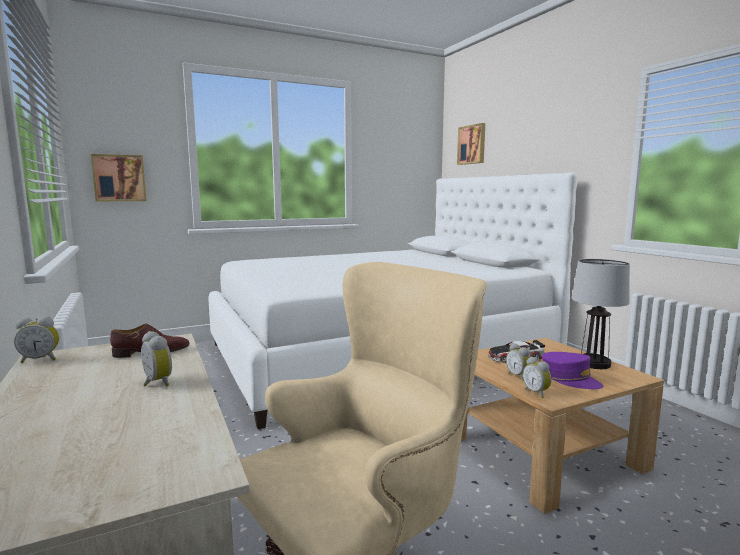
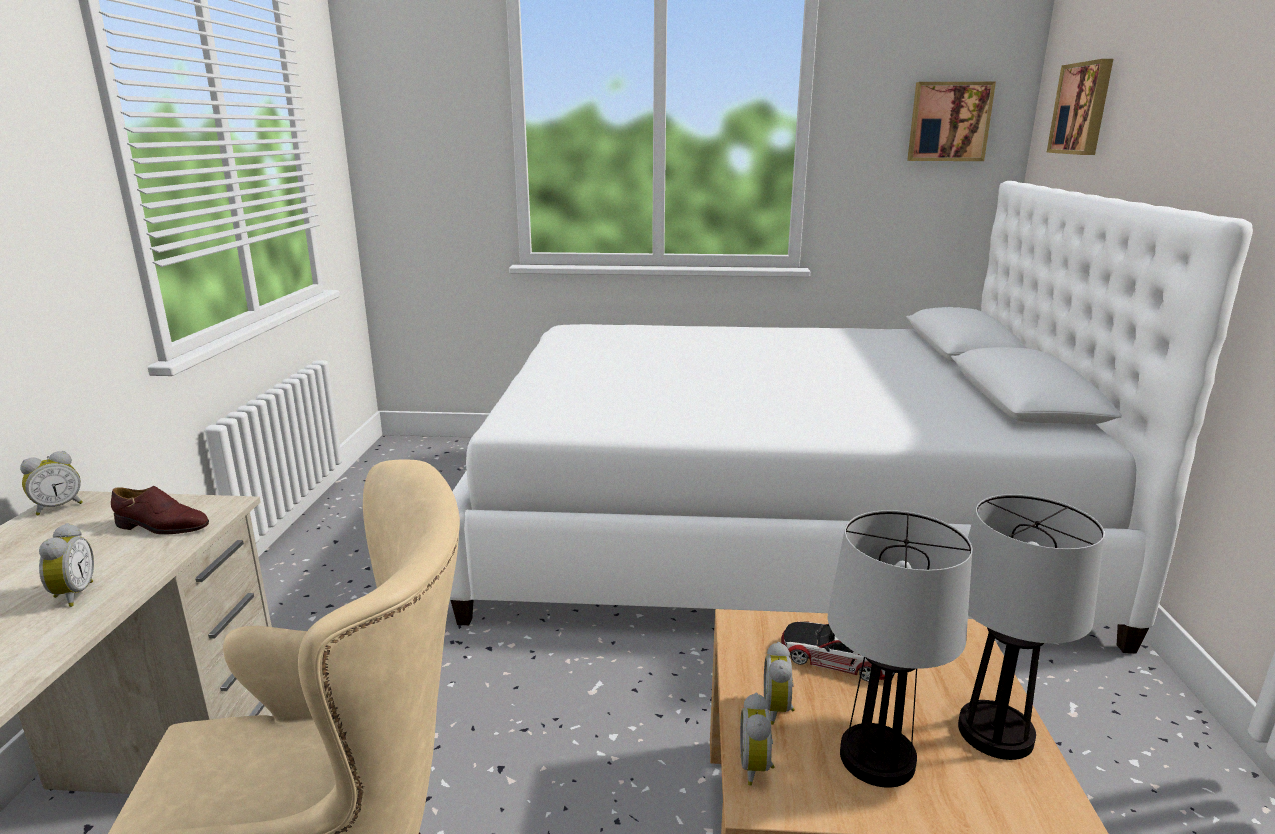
camera: 30 degrees right, 10 degrees up
(40, 359) = (58, 507): alarm clock -> alarm clock turned 60 degrees counterclockwise
(119, 178) = (415, 182): picture -> picture (949, 122)
(570, 379) = (877, 757): purple cap -> table lamp

